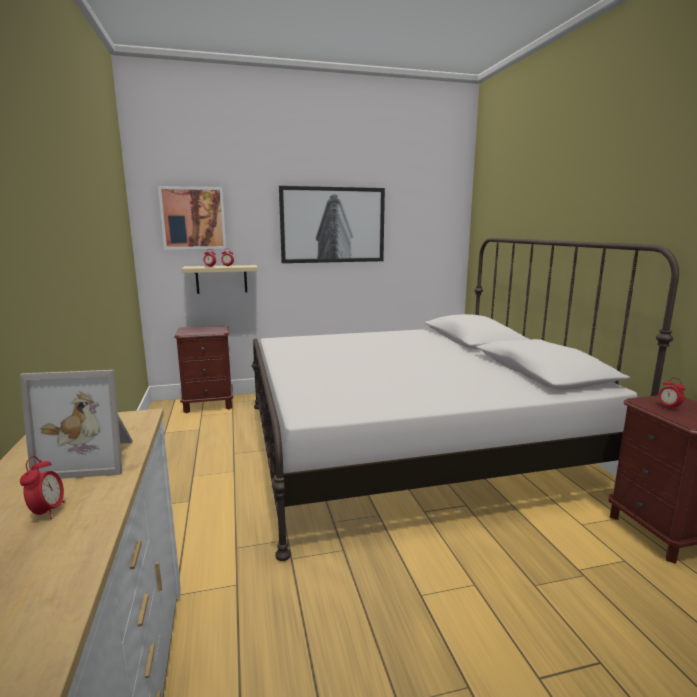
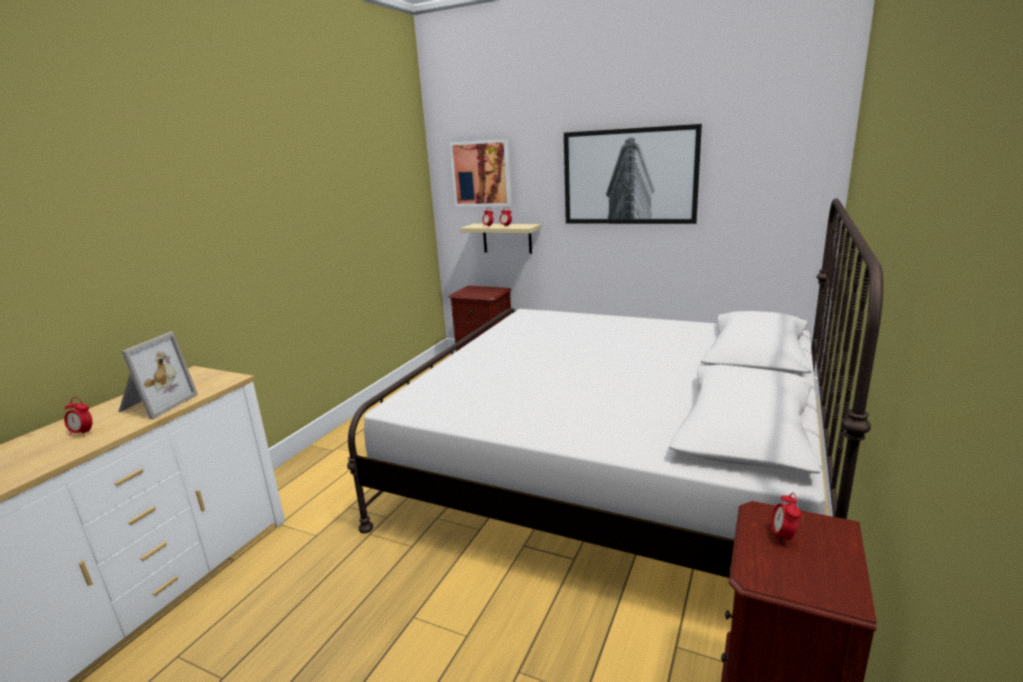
camera: 40 degrees right, 5 degrees up
(47, 512) = (83, 433): alarm clock -> alarm clock turned 75 degrees clockwise
(91, 458) = (155, 404): picture frame -> picture frame turned 105 degrees counterclockwise

